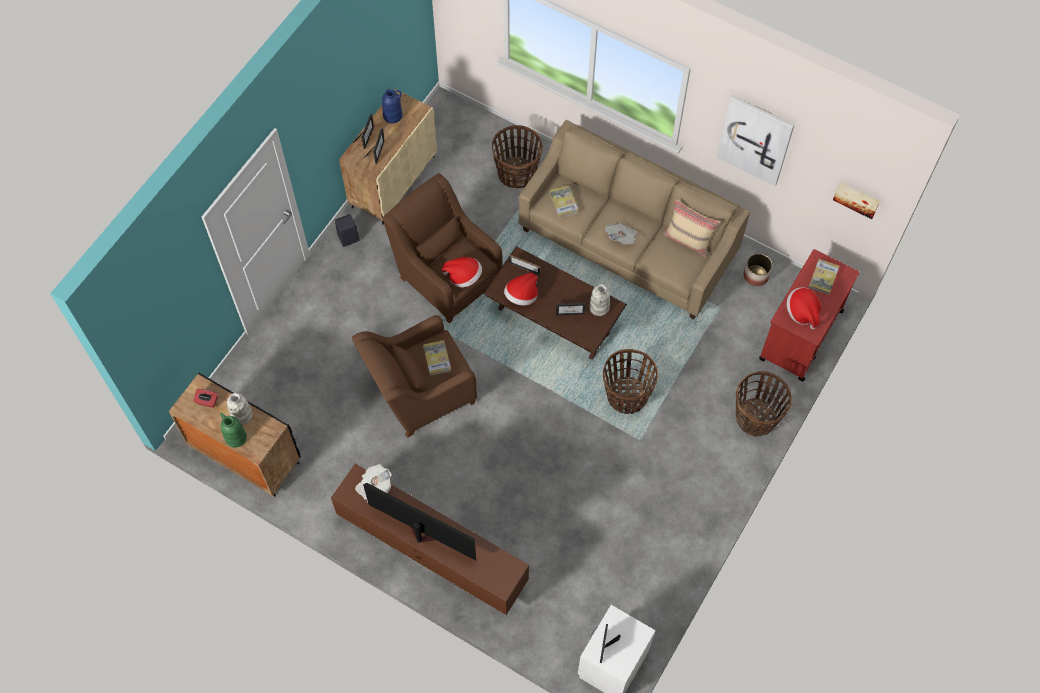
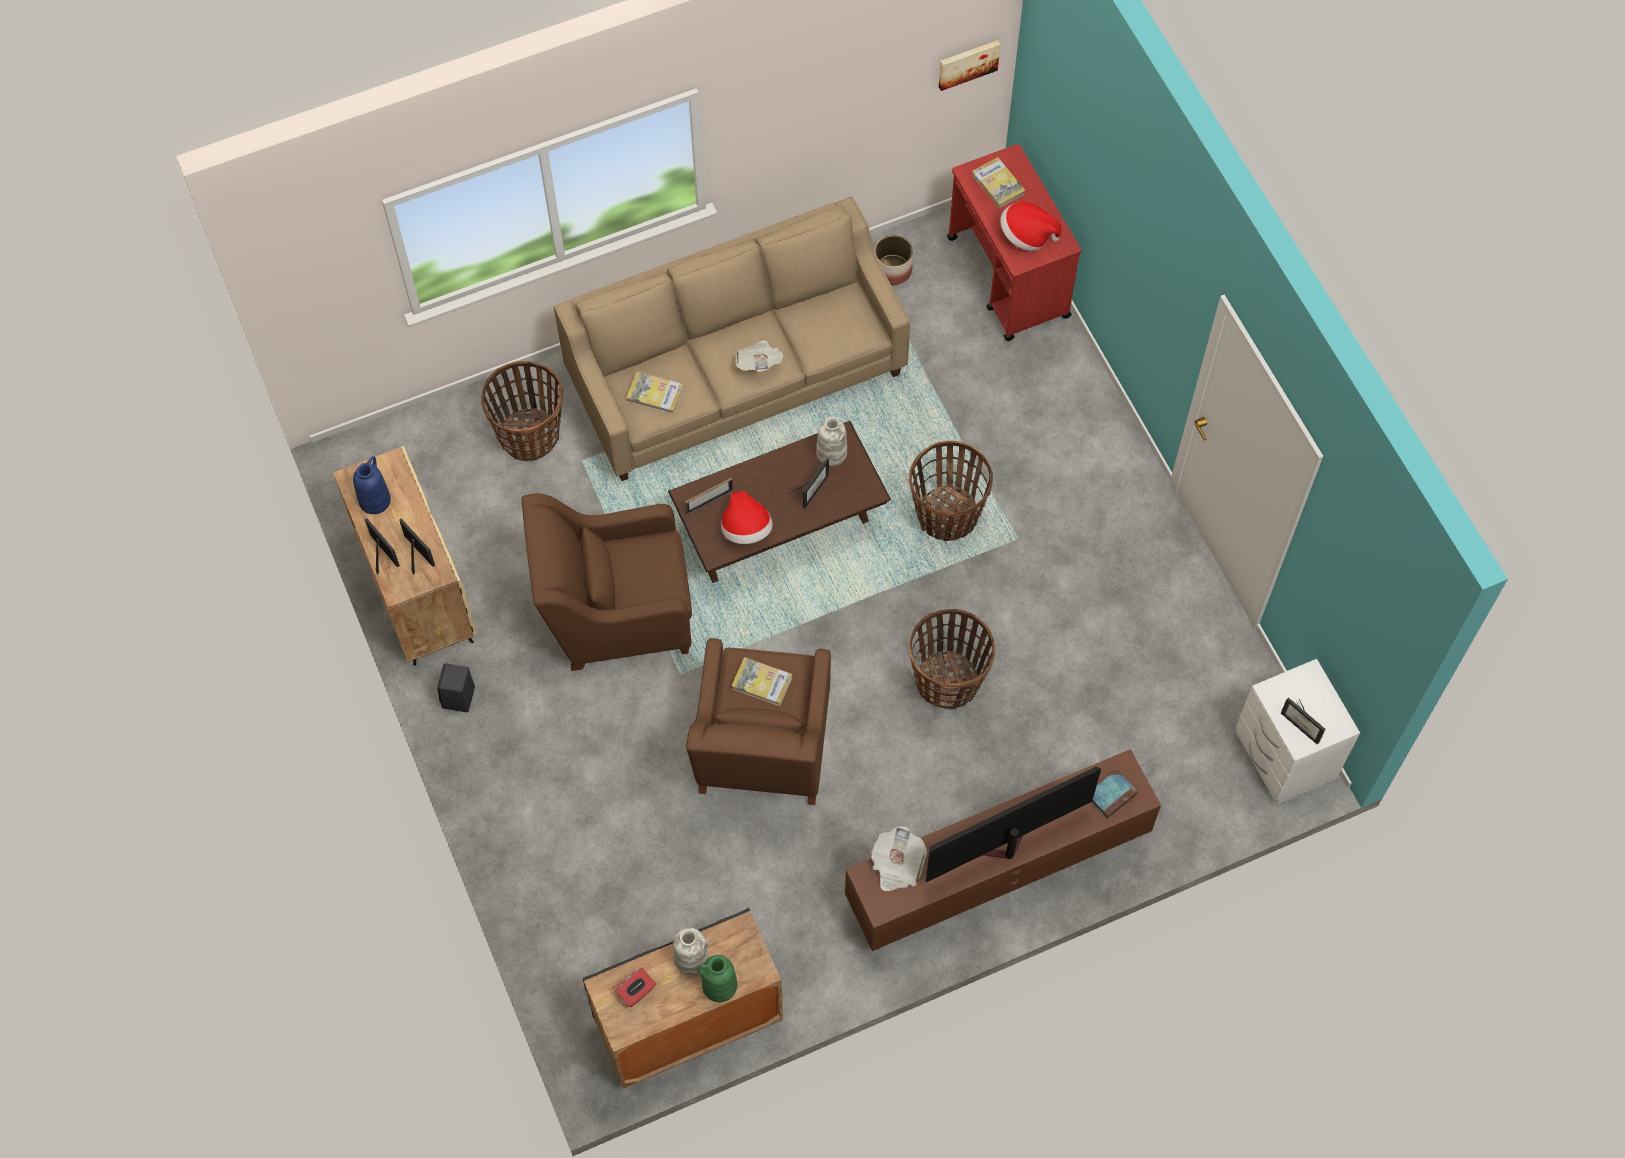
camera: 55 degrees left, 0 degrees up
(464, 277) = (666, 578): hat -> none
(493, 571) = (1111, 794): none -> book
(688, 240) = (819, 295): beige pillow -> none
(755, 139) = (813, 104): picture -> none
(755, 418) = (1080, 396): basket -> basket (947, 681)

